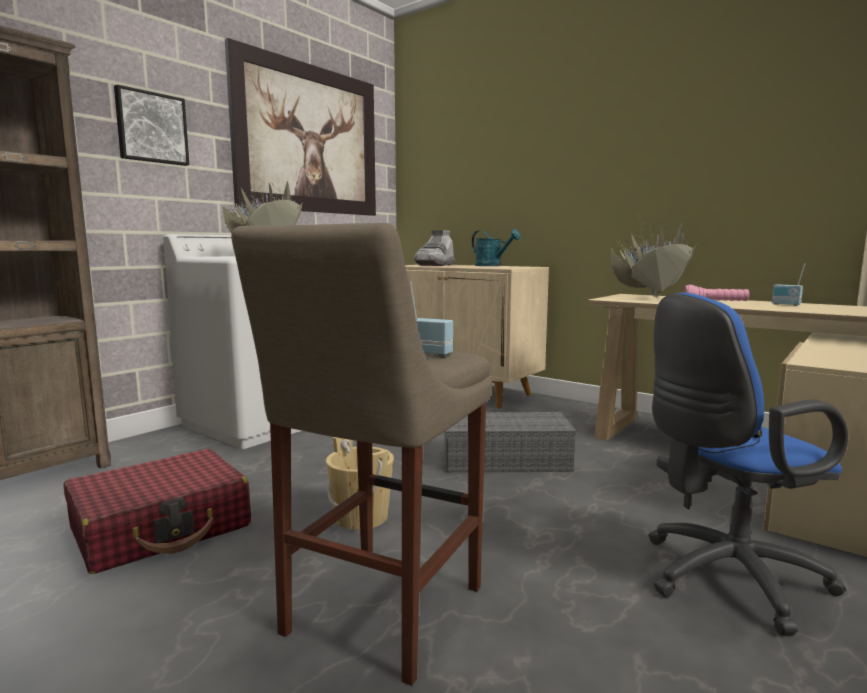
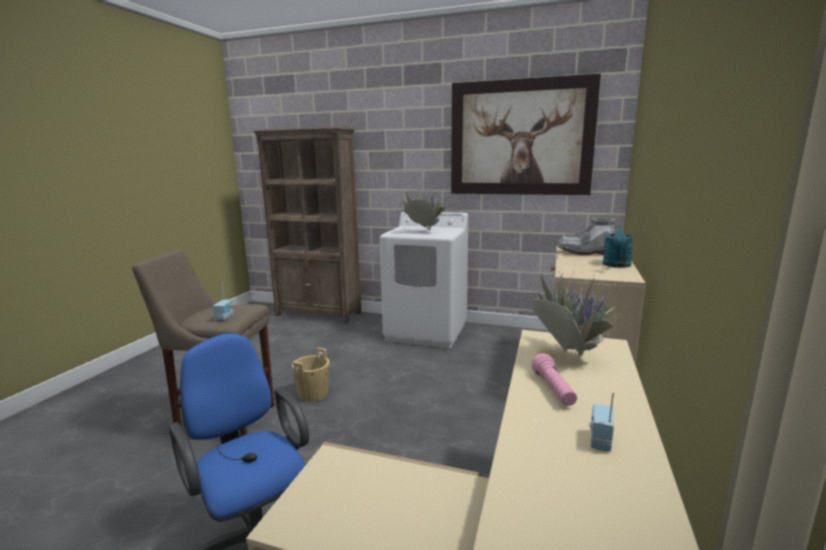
camera: 70 degrees right, 5 degrees up
(151, 128) = (403, 151): picture -> none
(162, 528) = (291, 354): red suitcase -> none
(507, 459) = (425, 425): grey storage box -> none

